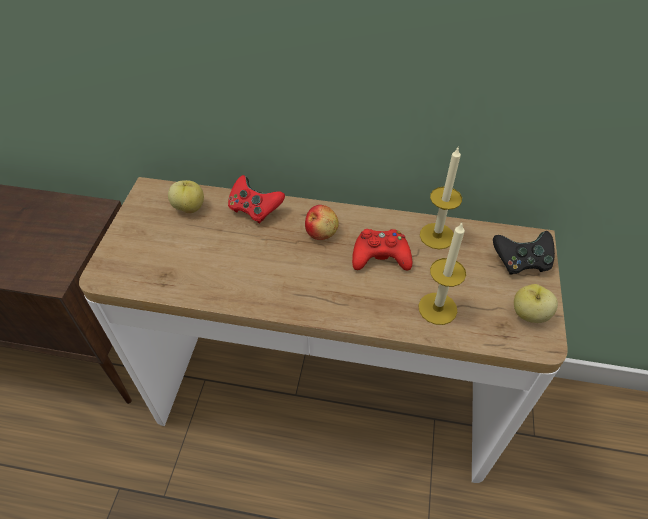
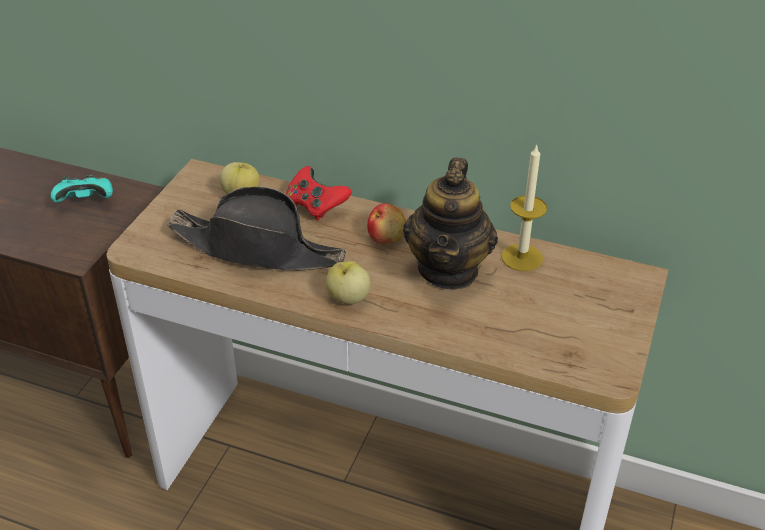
camera: 10 degrees right, 10 degrees down
(53, 223) = (86, 201): none -> turquoise game controller
(214, 259) = (258, 249): none -> black hat
(380, 256) = (449, 269): red game controller -> teapot
(437, 308) = (499, 328): candle -> none
(521, 262) = (615, 296): black game controller -> none
(529, 314) = (606, 347): apple -> apple (348, 298)

